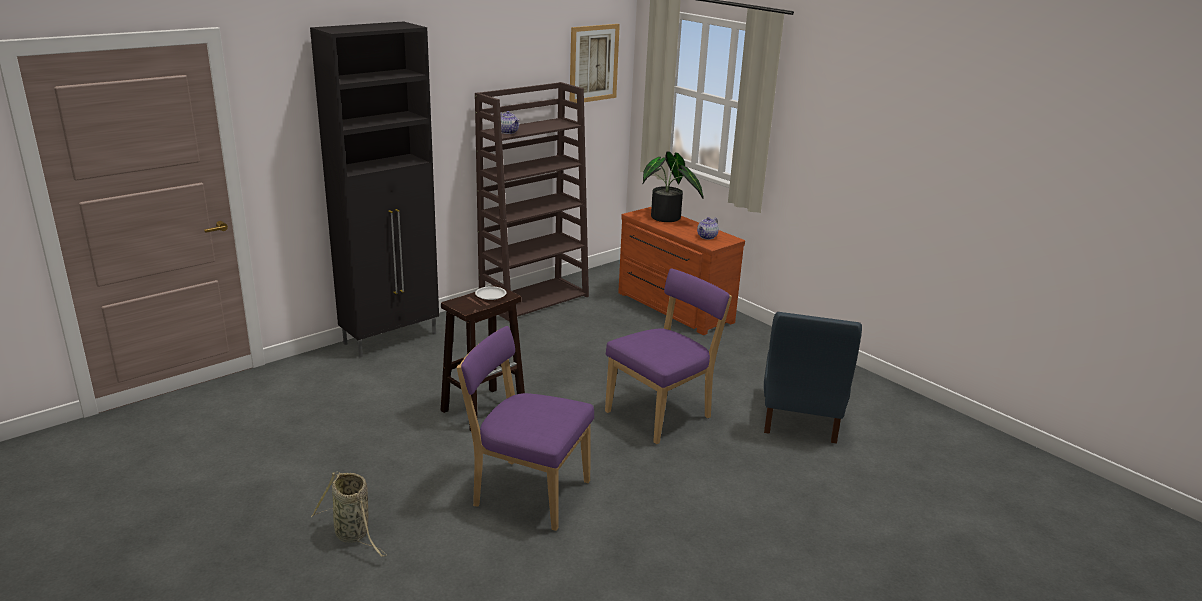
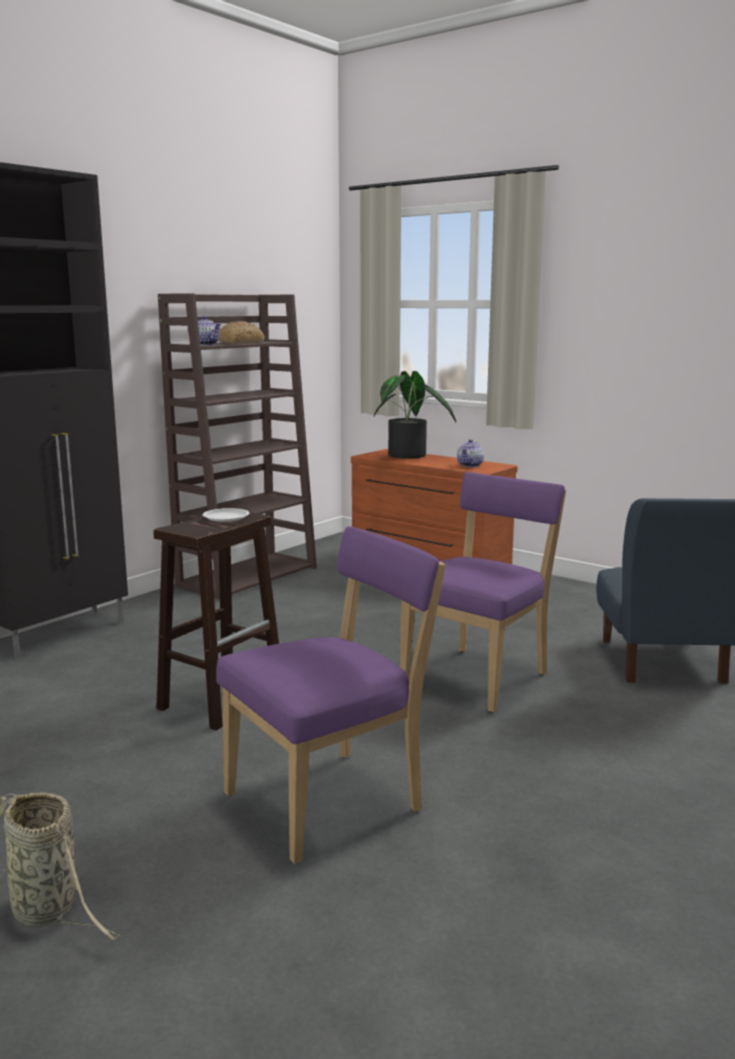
camera: 10 degrees left, 10 degrees down
(526, 492) = (331, 800): purple chair -> purple chair turned 135 degrees clockwise
(538, 126) = (241, 343): none -> bread
(593, 63) = (296, 278): picture -> none

